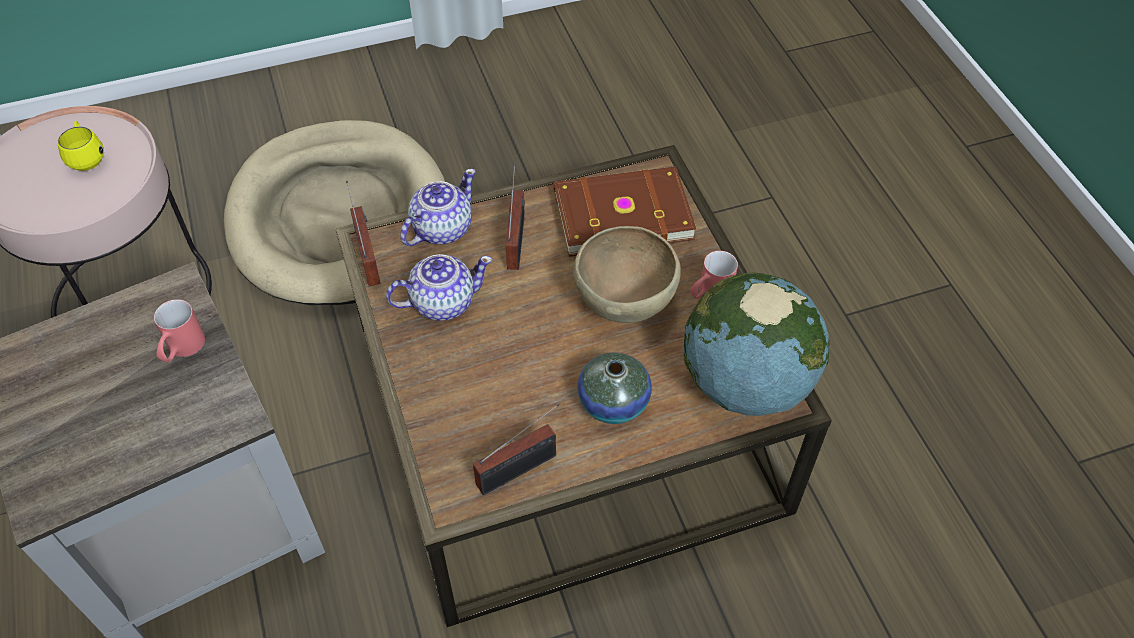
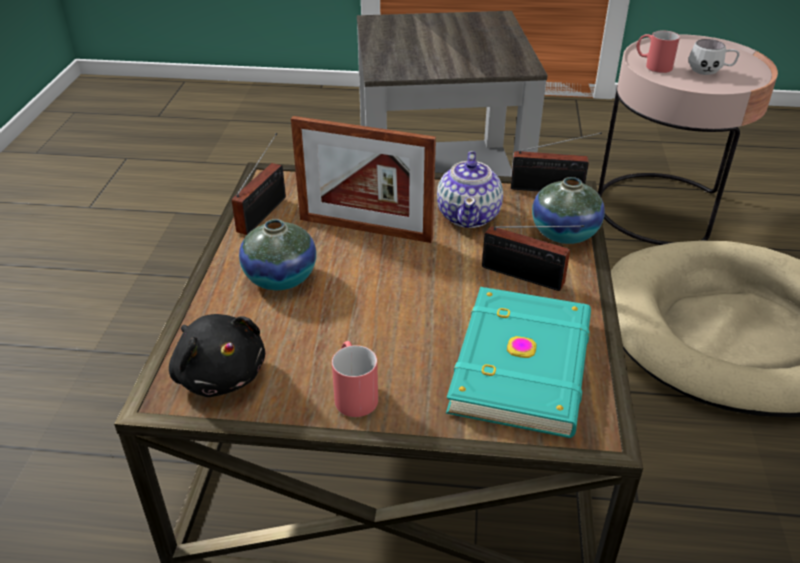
camera: 115 degrees right, 15 degrees down
(87, 157) = (710, 72): yellow mug -> white mug
(182, 350) = (460, 62): red mug -> red mug (652, 66)
(441, 229) = (564, 233): teapot -> vase
(505, 372) = (365, 229): none -> picture frame
(521, 468) = (265, 212): radio -> radio turned 150 degrees counterclockwise
(621, 213) = (525, 364): brown book -> turquoise book
(624, 303) = (390, 323): brown bowl -> none
(745, 383) = (219, 374): globe -> black plush toy

